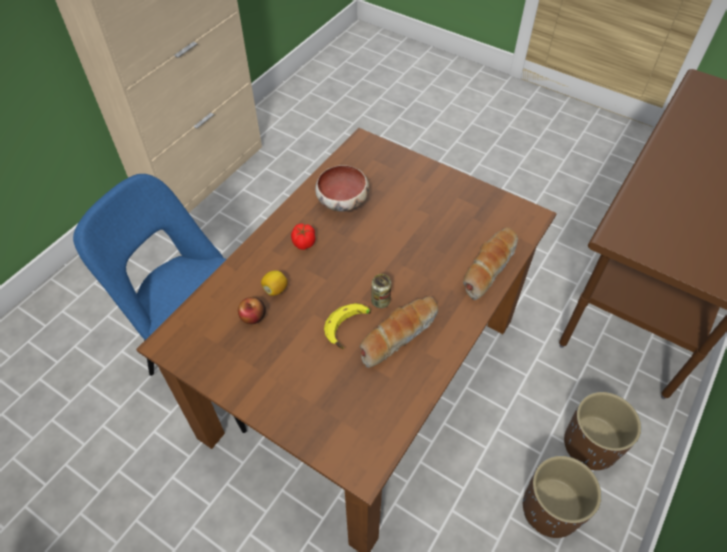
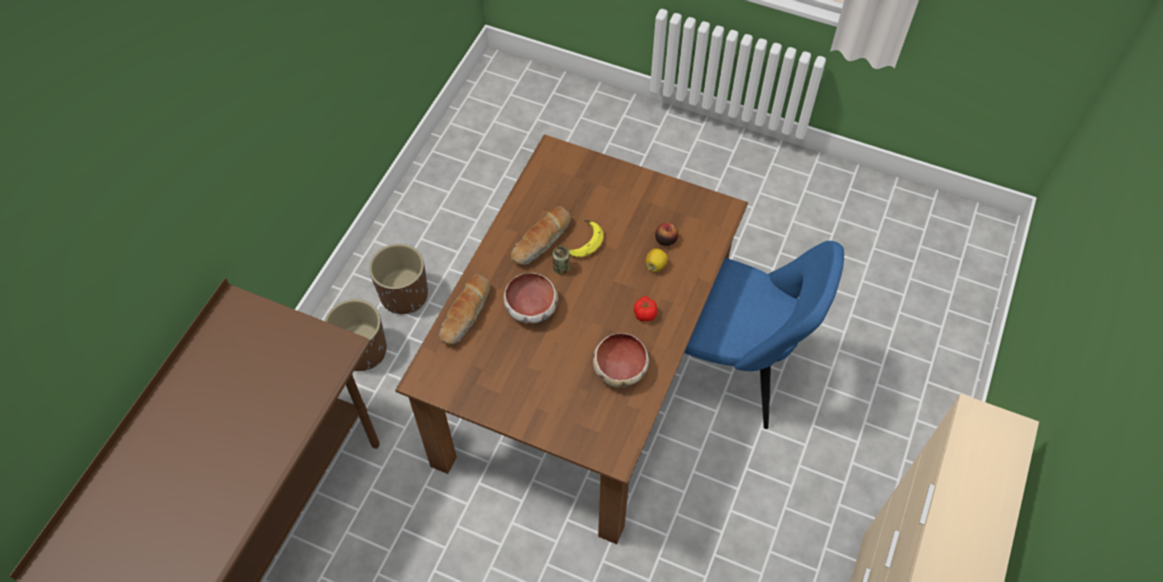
camera: 170 degrees right, 5 degrees up
(418, 264) = (532, 308): none -> bowl

